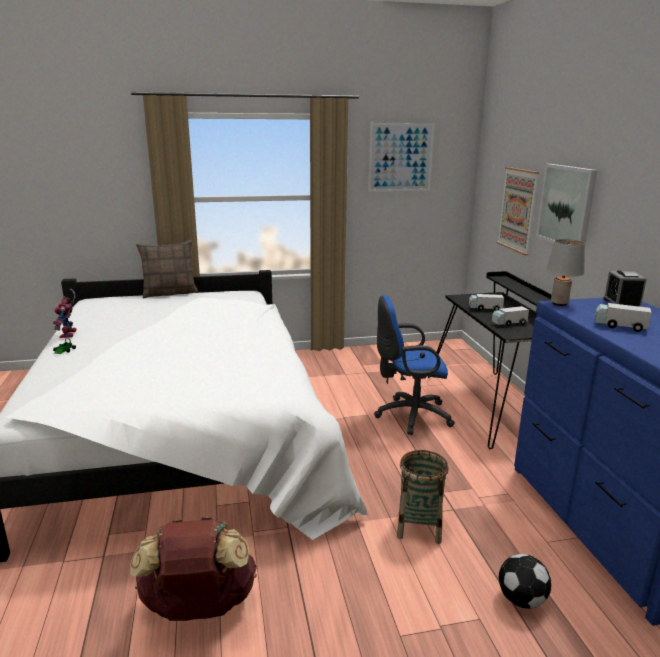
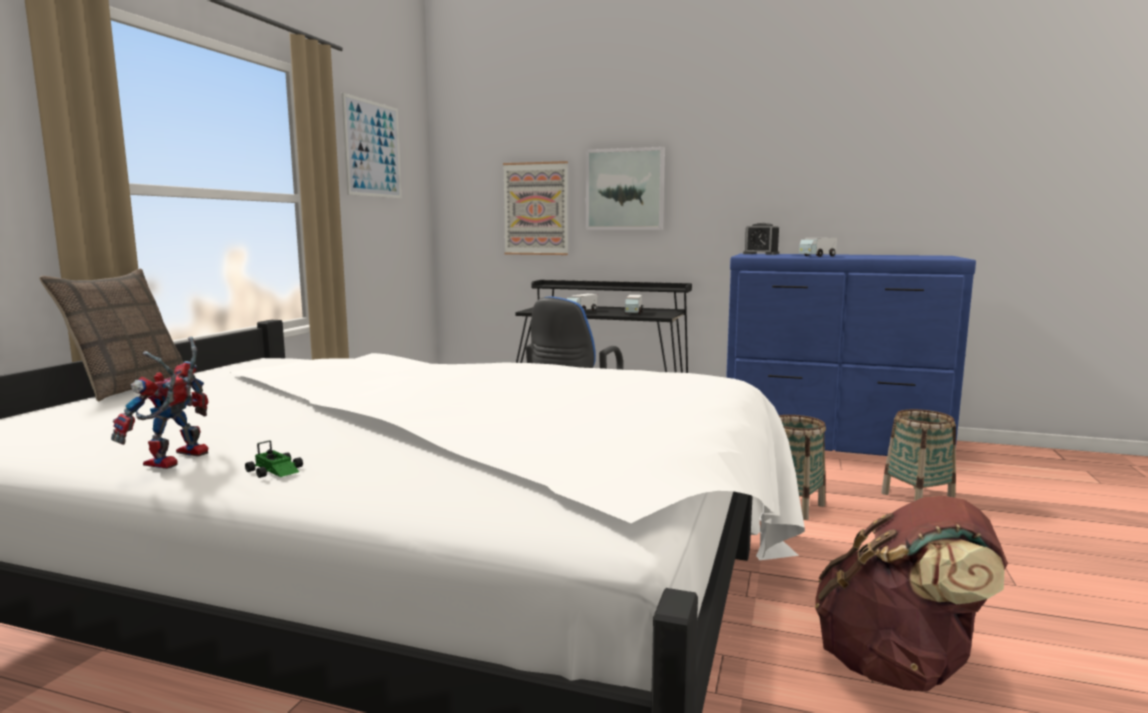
camera: 60 degrees left, 10 degrees down
(69, 335) = (175, 461): toy robot -> toy robot turned 90 degrees clockwise
(521, 600) = (917, 498): football -> basket
(559, 303) = (744, 256): grey table lamp -> none

